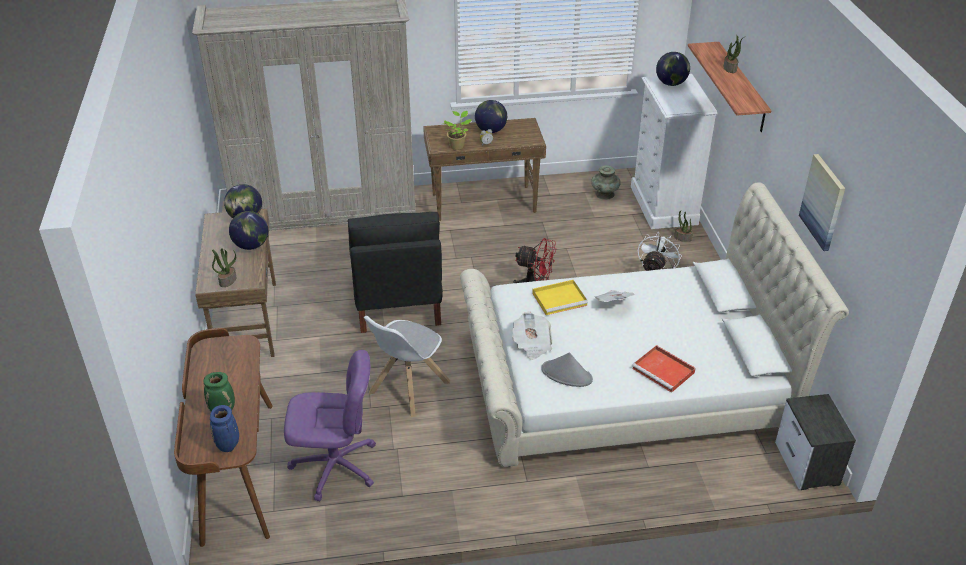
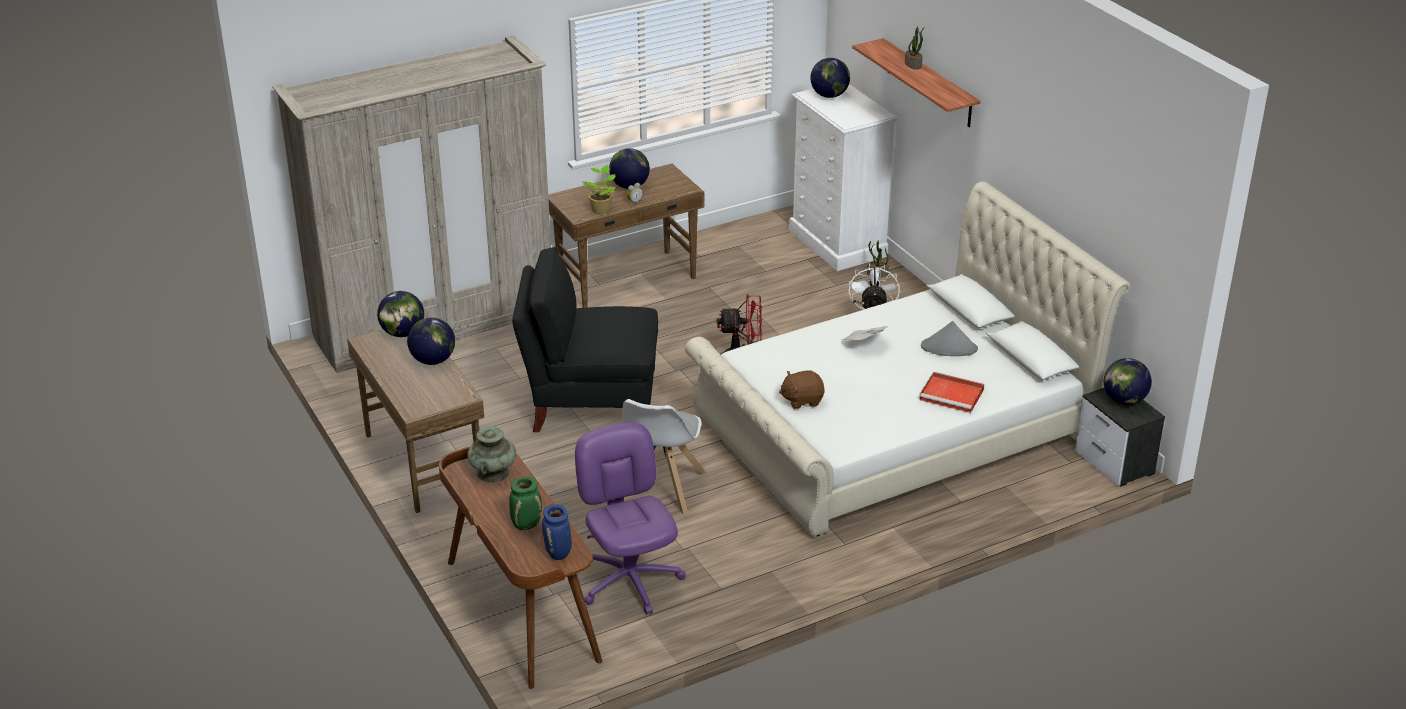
camera: 20 degrees left, 5 degrees down
(227, 280) = (433, 401): potted plant -> none
(335, 466) = (630, 580): purple office chair -> purple office chair turned 90 degrees counterclockwise
(397, 301) = (591, 404): black armchair -> black armchair turned 120 degrees clockwise
(532, 344) = (802, 400): newspaper -> brown plush toy
(560, 299) = (805, 350): yellow tray -> none
(567, 374) = (856, 420): grey hat -> grey hat (949, 348)
(604, 194) = (763, 243): turquoise vase -> turquoise vase (493, 473)
(823, 202) = (1072, 182): picture -> none
(823, 414) = (1124, 400): none -> globe

